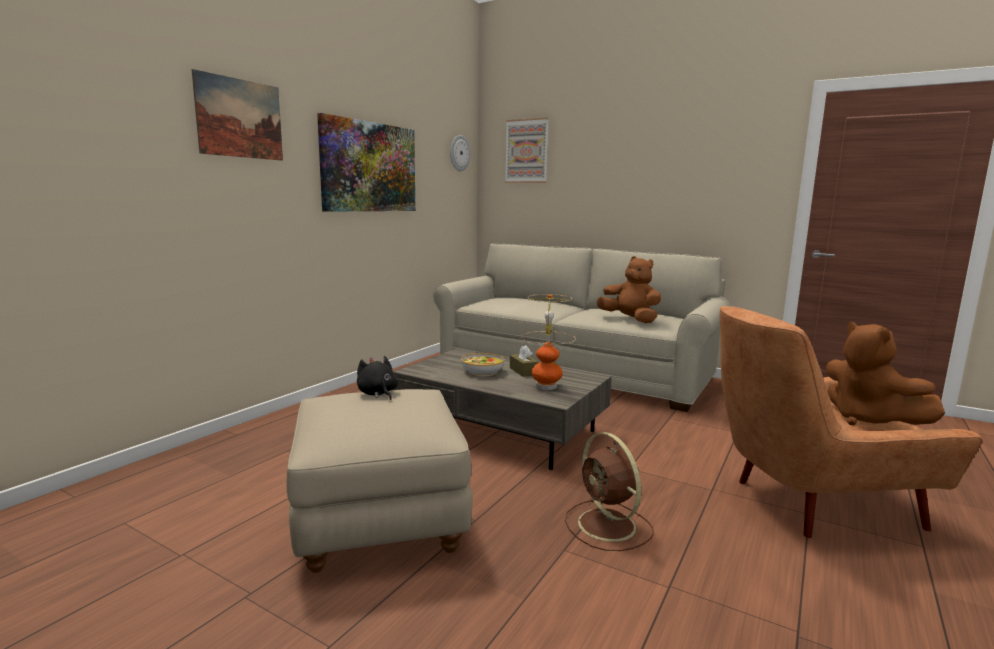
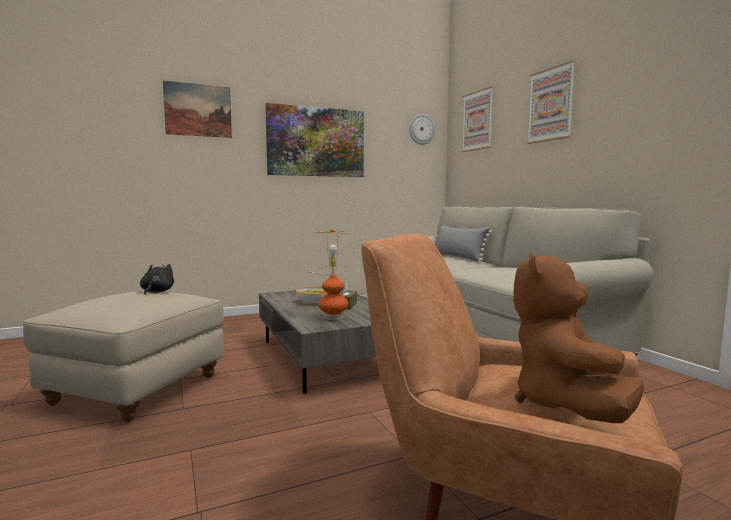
camera: 35 degrees right, 5 degrees down
(533, 300) = (458, 257): none -> grey pillow
(608, 526) = (256, 447): brown fan -> none
(623, 150) = (551, 104): none -> picture
(630, 319) = (505, 275): brown plush toy -> none

